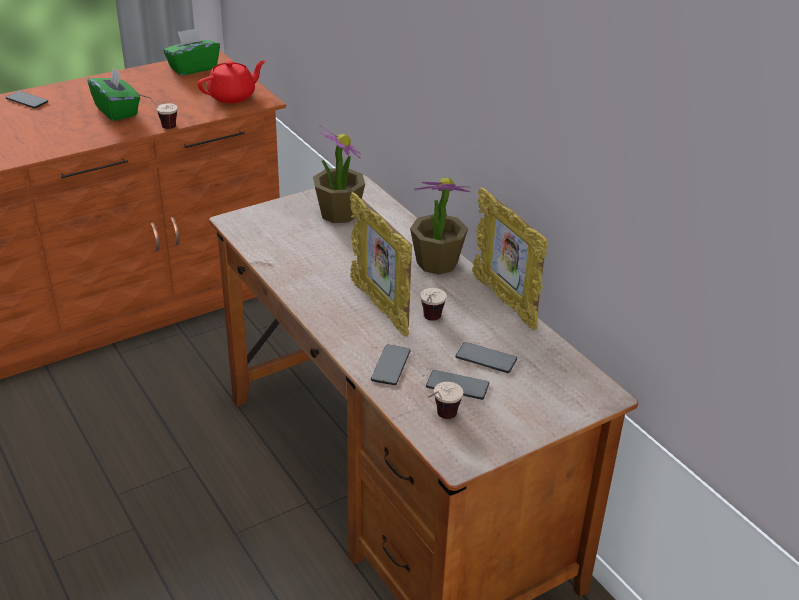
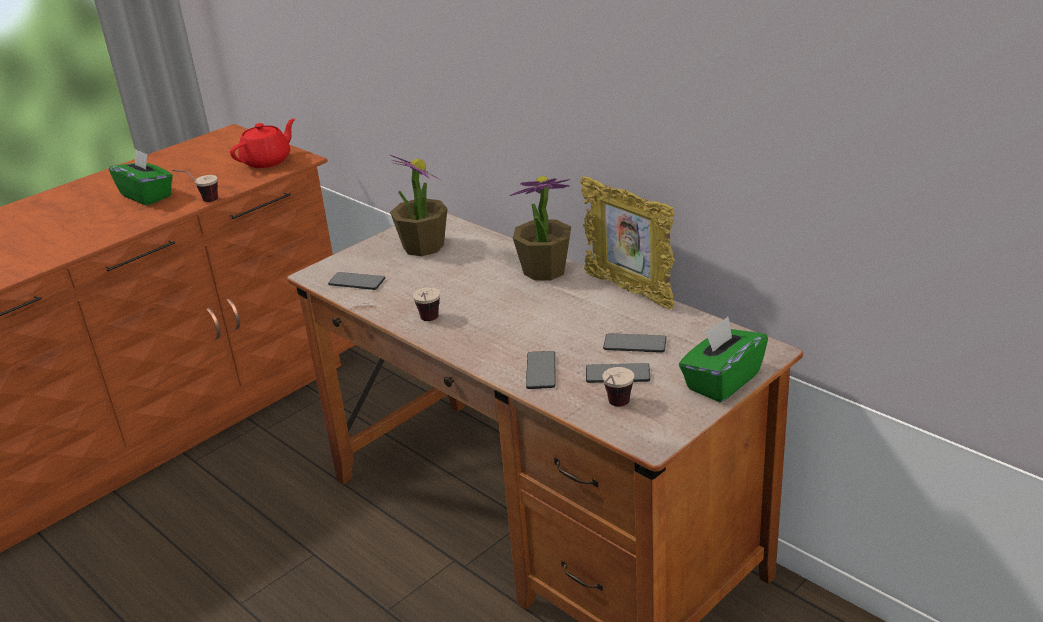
camera: 10 degrees left, 5 degrees down
(27, 100) = (41, 204): phone -> phone (356, 282)
(193, 68) = (213, 144): green tissue box -> green tissue box (722, 381)
(380, 308) = (505, 322): picture frame -> none
(430, 322) = (562, 324): cup -> cup (428, 323)

